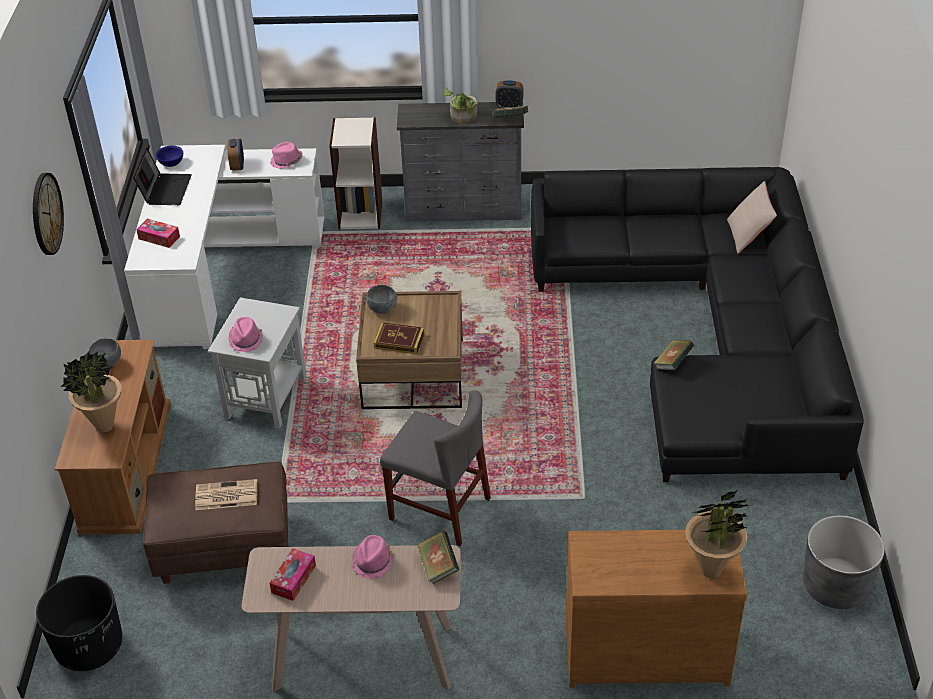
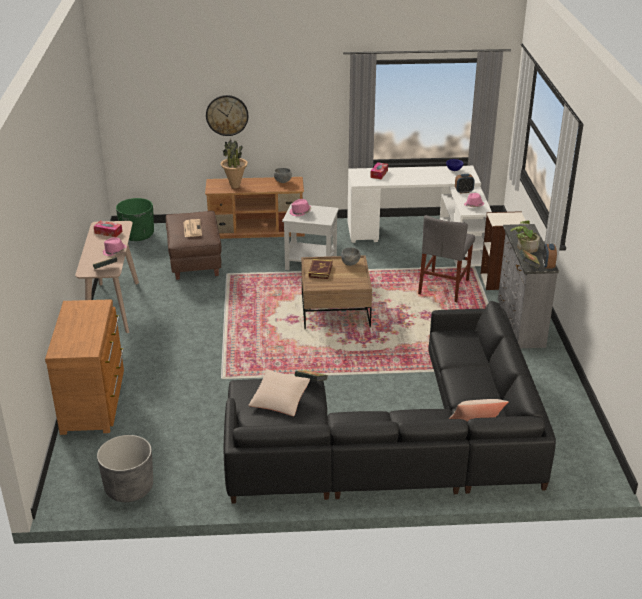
camera: 85 degrees right, 10 degrees down
(46, 214) = (292, 86): wall clock -> wall clock (227, 115)
(89, 646) = (137, 235): black planter -> green planter
(165, 189) = (426, 171): laptop -> none
(439, 509) = (217, 325): grey chair -> grey chair (444, 287)
(711, 570) = (67, 346): potted plant -> none
(717, 391) = (279, 400): none -> beige pillow

